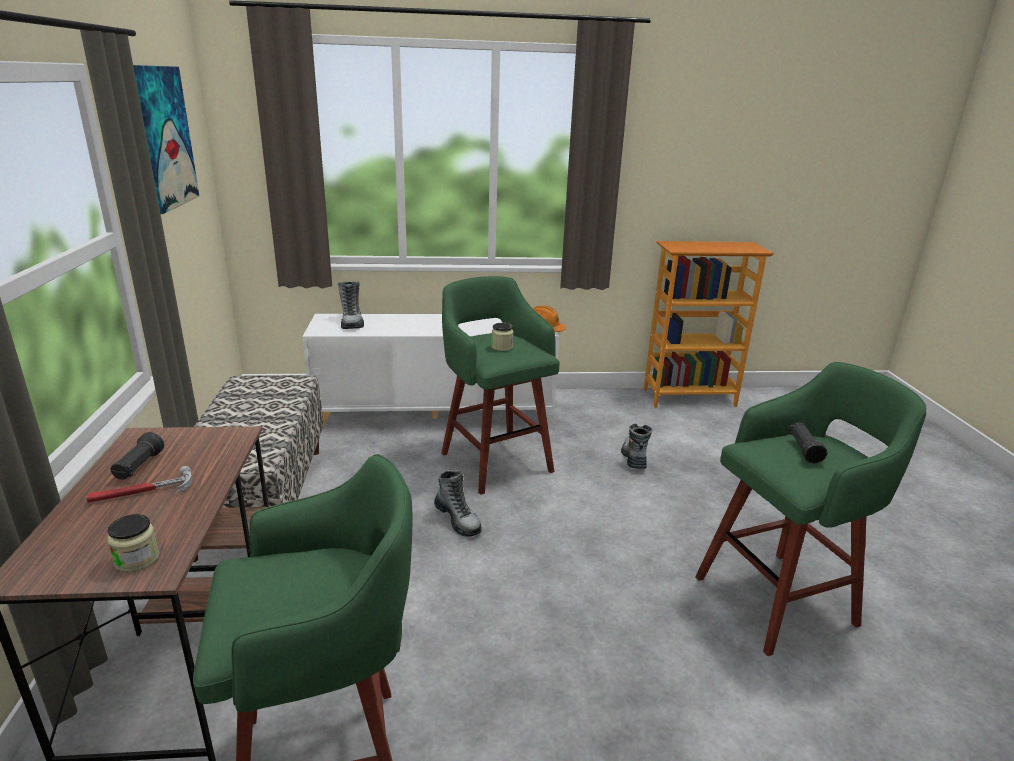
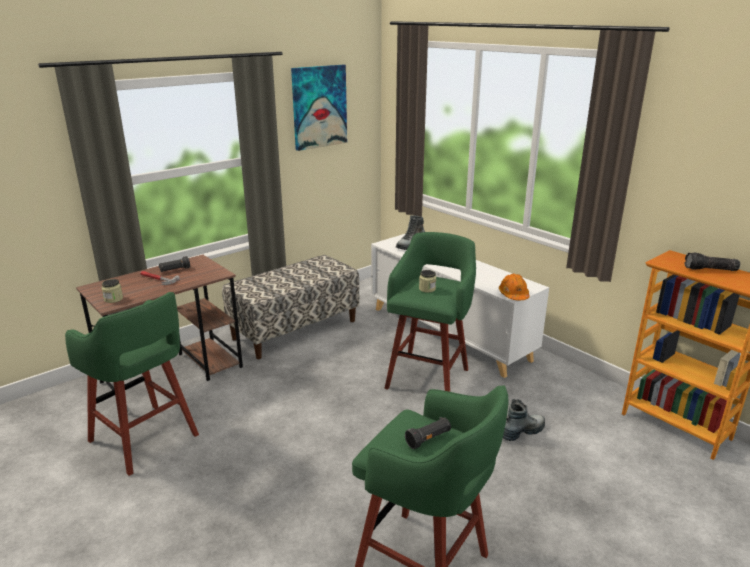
camera: 55 degrees right, 0 degrees up
(458, 519) = (350, 392): boot -> none
(707, 245) = (710, 270): none -> flashlight

